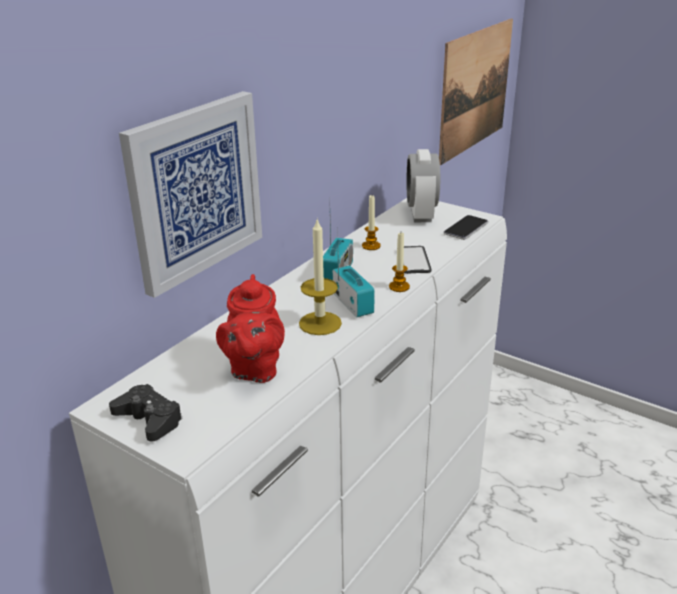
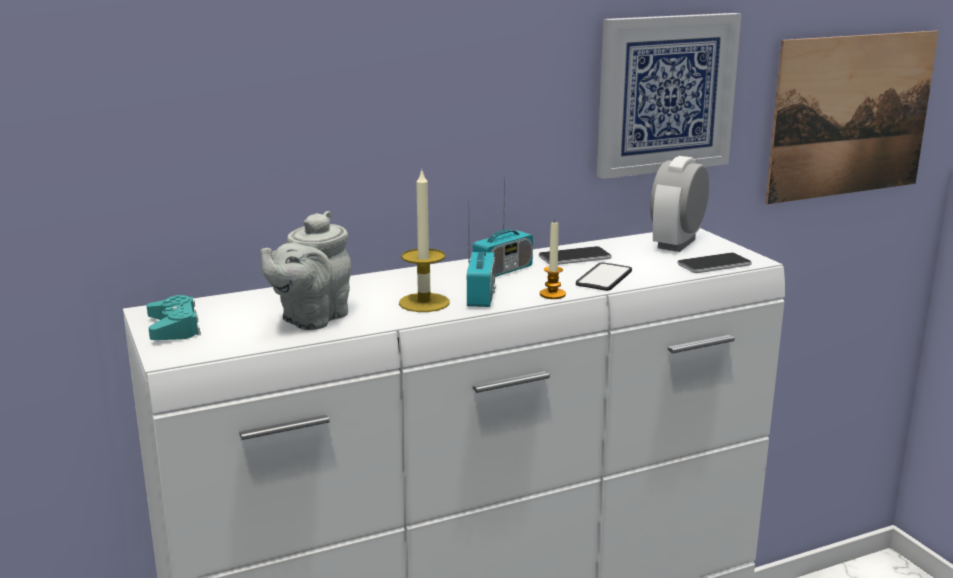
camera: 30 degrees right, 10 degrees down
(149, 419) = (174, 328): black game controller -> turquoise game controller
(195, 190) = (326, 126): picture -> picture (665, 94)
(254, 369) = (311, 319): red teapot -> grey teapot
(371, 246) = (574, 257): candle -> phone

